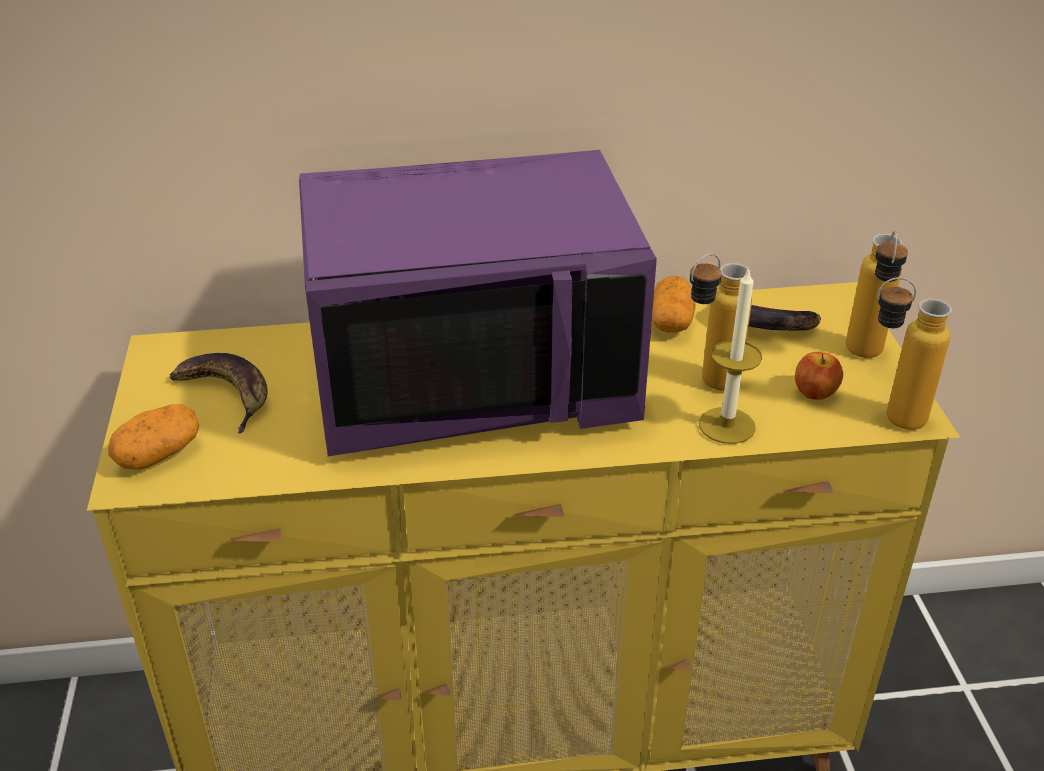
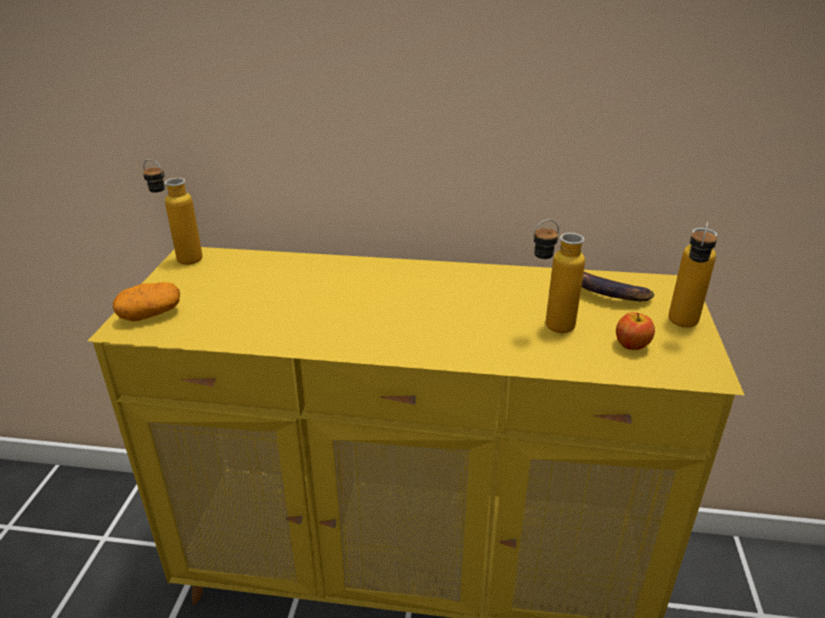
camera: 15 degrees right, 5 degrees down
(226, 394) = (213, 286): banana -> none
(473, 375) = (380, 297): purple microwave -> none
(670, 322) = (538, 283): potato -> none
(726, 425) = (552, 357): candle -> none
(888, 418) = (686, 371): bottle -> bottle (181, 258)

